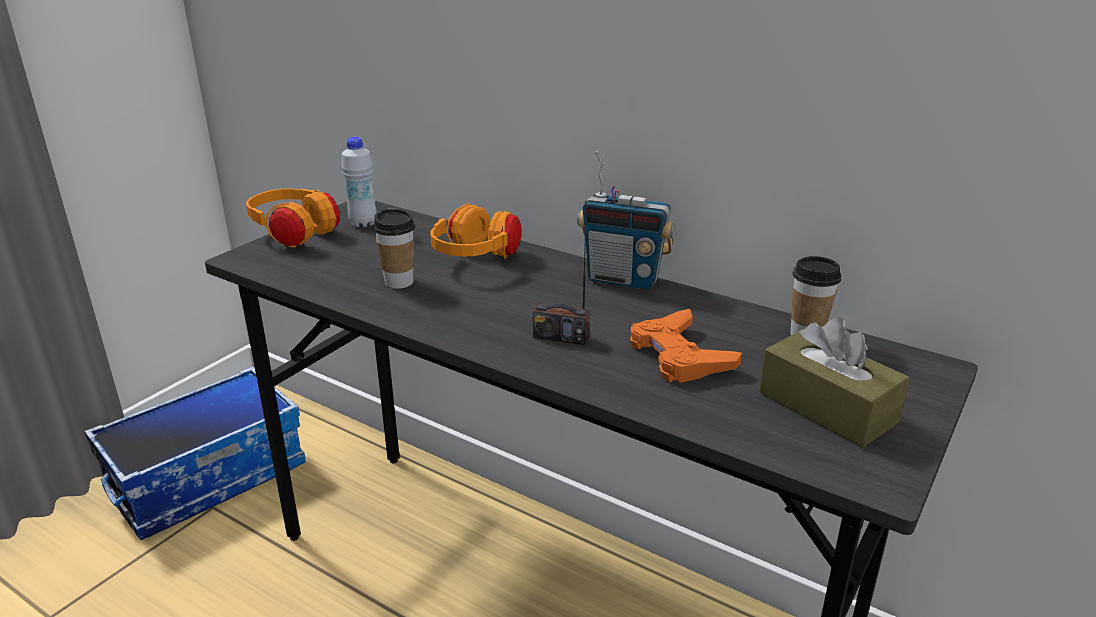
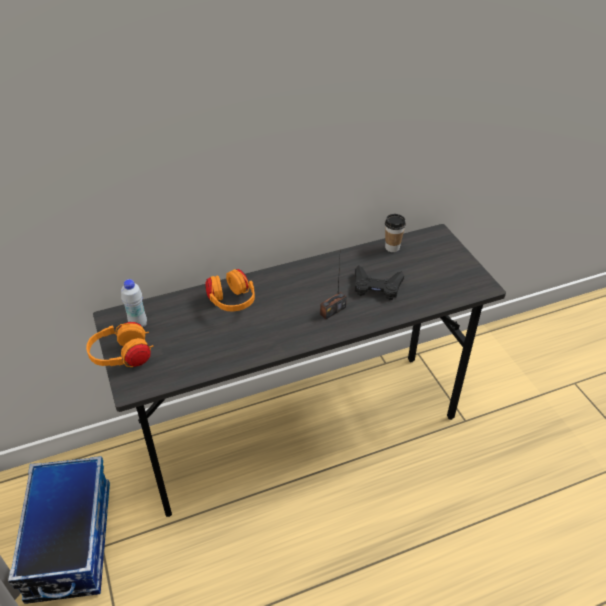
camera: 55 degrees left, 15 degrees up
(399, 282) = (228, 339): cup -> none
(623, 279) = (301, 268): radio -> none
(679, 355) = (377, 287): orange game controller -> black game controller
(827, 407) = (439, 272): brown tissue box -> none

